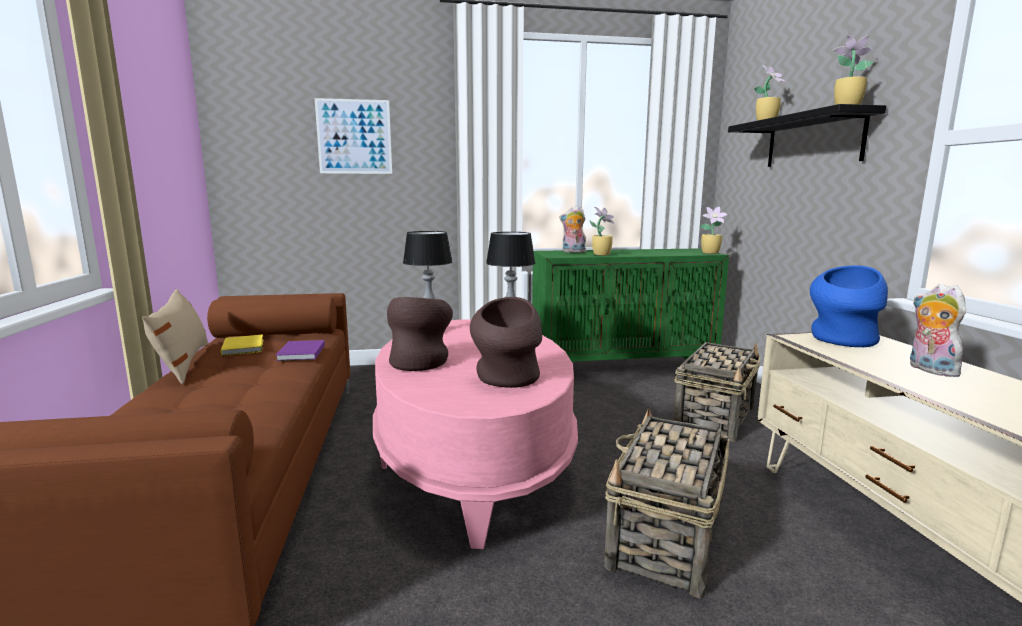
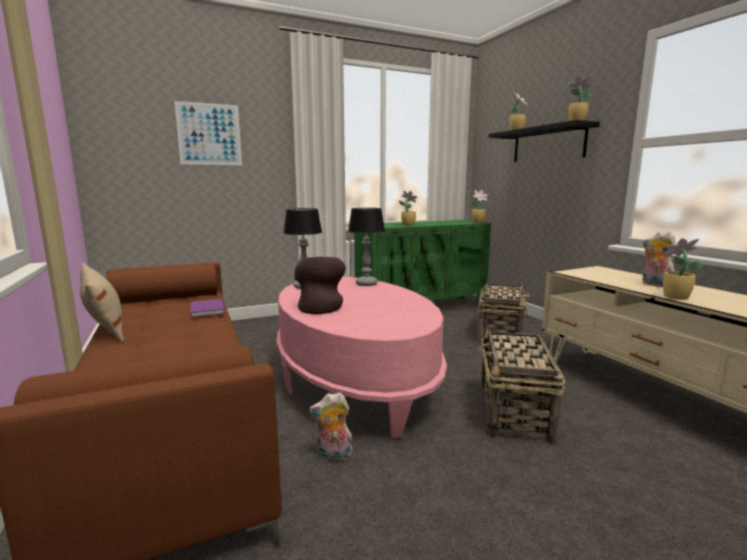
camera: 15 degrees left, 0 degrees up
(244, 347) = (150, 309): yellow book -> none
(507, 380) = (397, 314): brown vase -> none
(573, 252) = (385, 224): plush toy -> plush toy (333, 456)
(842, 341) = (593, 272): blue vase -> none
(940, 395) = (674, 297): none -> potted plant

